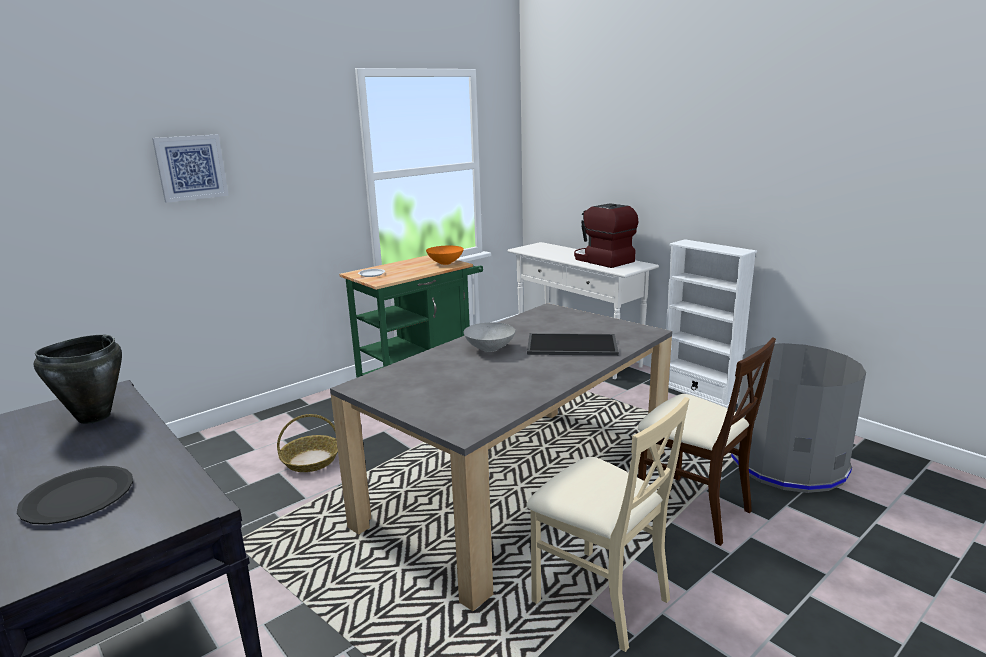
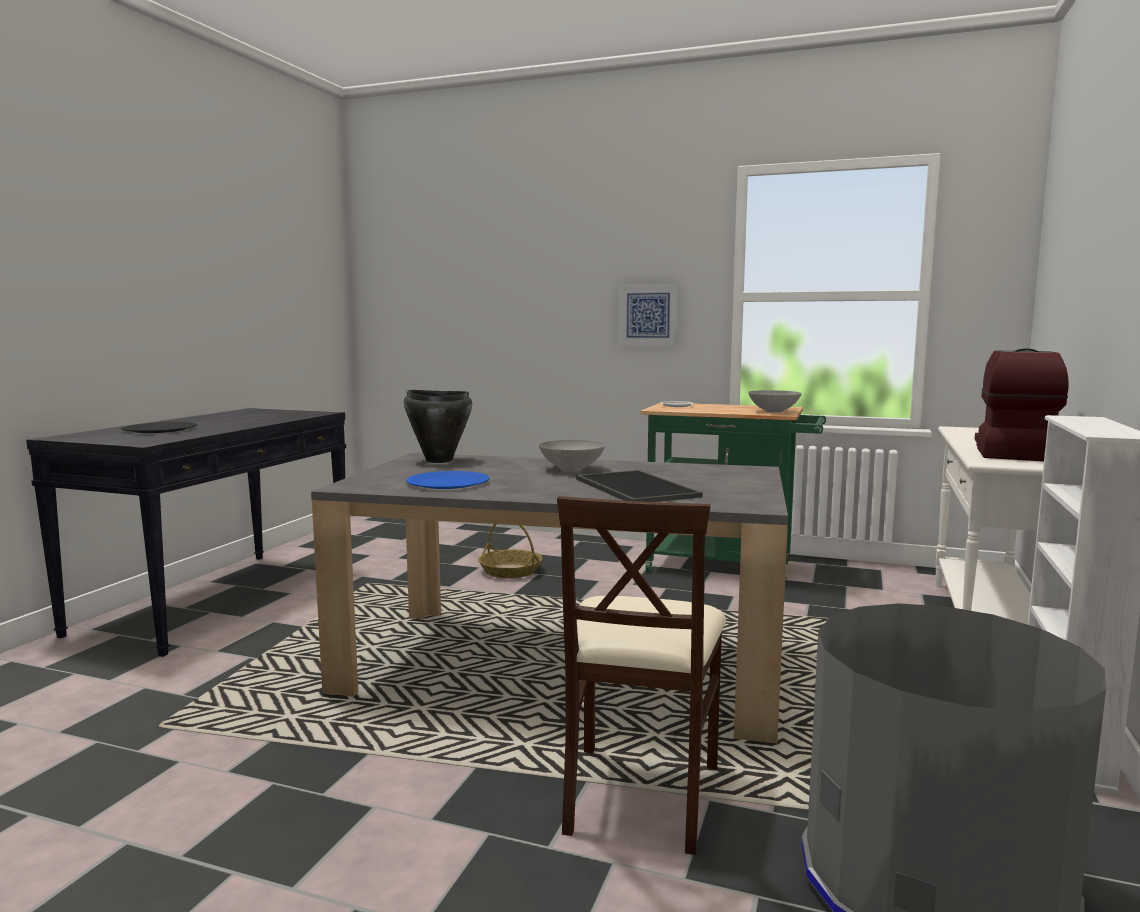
camera: 60 degrees right, 10 degrees down
(93, 417) = (276, 416): black cooking pot -> black cooking pot (438, 460)
(191, 167) = (544, 272): picture -> picture (648, 315)
(445, 263) = (774, 411): orange bowl -> grey bowl
(493, 393) = (447, 483): none -> blue plate
(600, 597) = (381, 758): beige chair -> none

